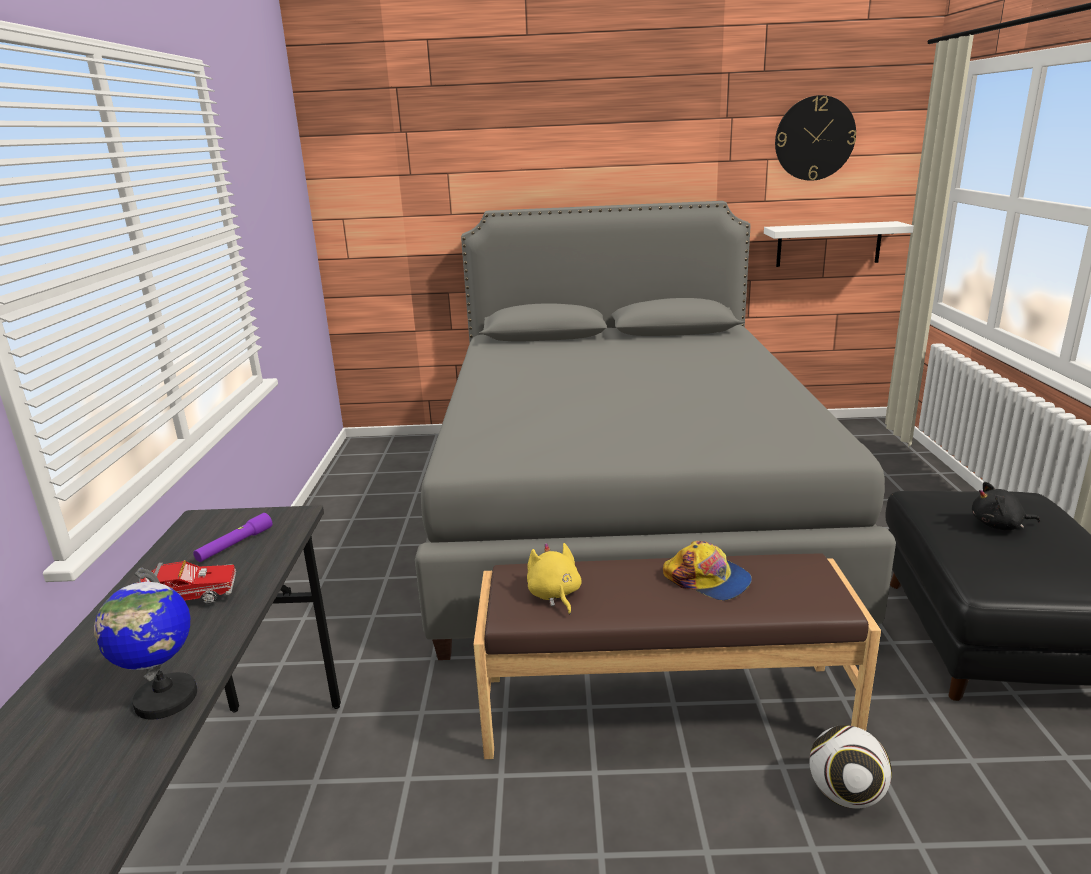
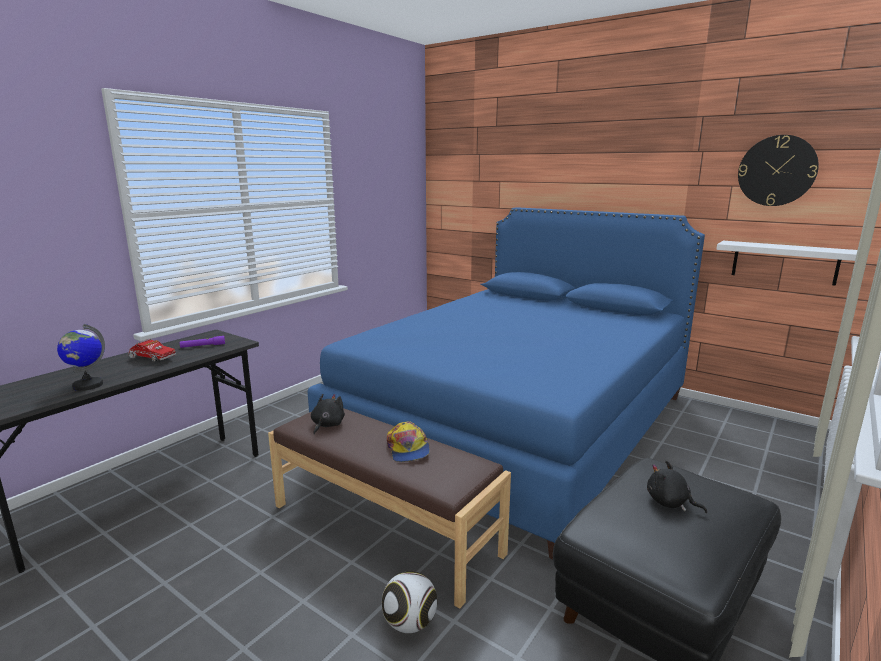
camera: 35 degrees right, 5 degrees down
(554, 595) = (327, 425): yellow plush toy -> black plush toy
(623, 512) = (517, 423): grey bed -> blue bed

